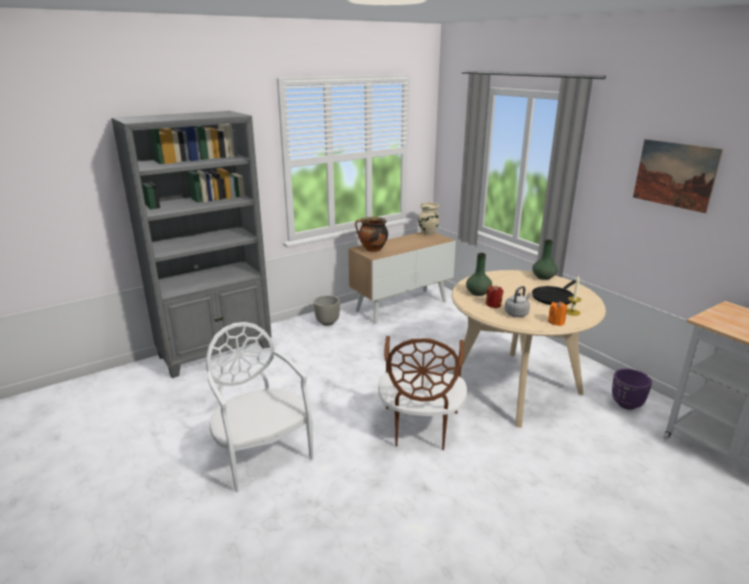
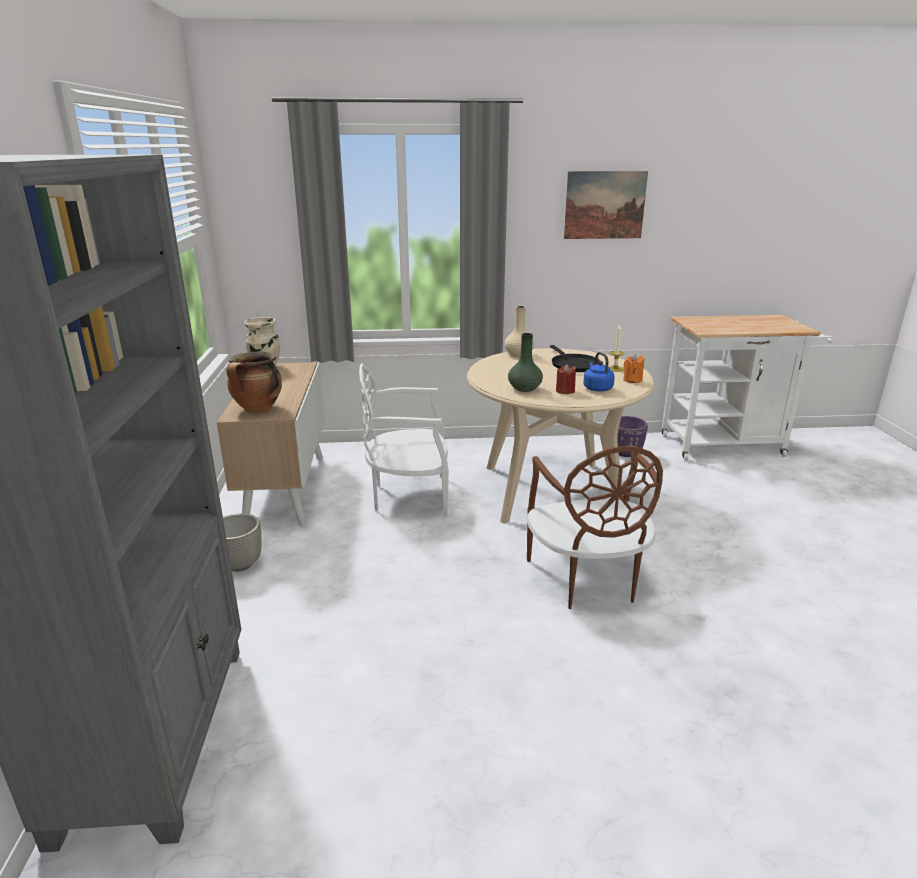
camera: 60 degrees left, 0 degrees up
(262, 454) = (554, 754): white chair -> white chair (409, 496)
(420, 429) = (587, 580): brown chair -> brown chair turned 45 degrees clockwise
(517, 313) = (597, 388): grey kettle -> blue kettle
(543, 277) = (518, 354): green vase -> beige vase

